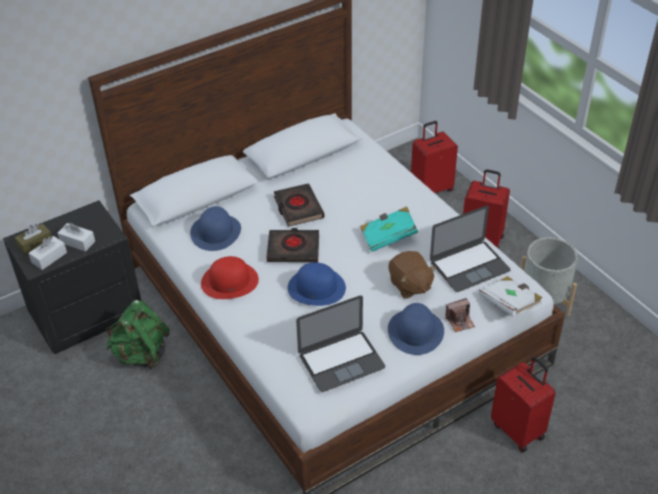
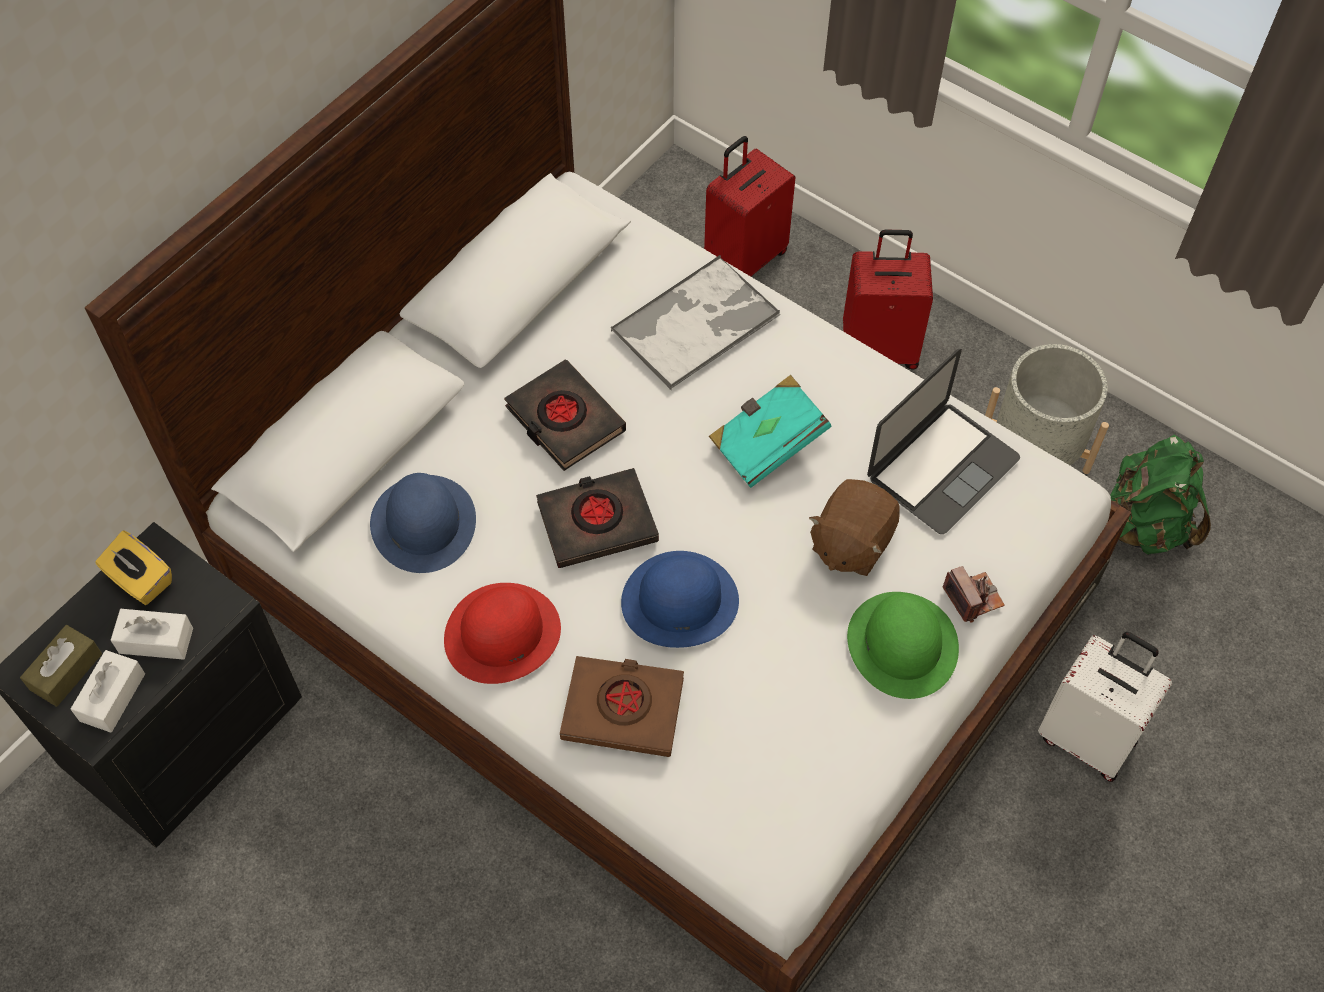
camera: 20 degrees left, 15 degrees up
(82, 219) = (140, 580): none -> yellow tissue box
(141, 354) = (336, 792): green backpack -> green backpack (1144, 525)
(269, 323) = (623, 709): none -> brown book
(341, 361) = (795, 755): laptop -> none
(377, 184) = (696, 322): none -> tray
(410, 285) = (850, 543): brown plush toy -> brown plush toy turned 75 degrees clockwise
(415, 331) = (902, 644): blue hat -> green hat
(460, 321) = (973, 597): camera -> camera turned 75 degrees counterclockwise
(509, 304) = (1046, 533): white book -> none
(518, 430) = (1088, 738): red suitcase -> white suitcase

